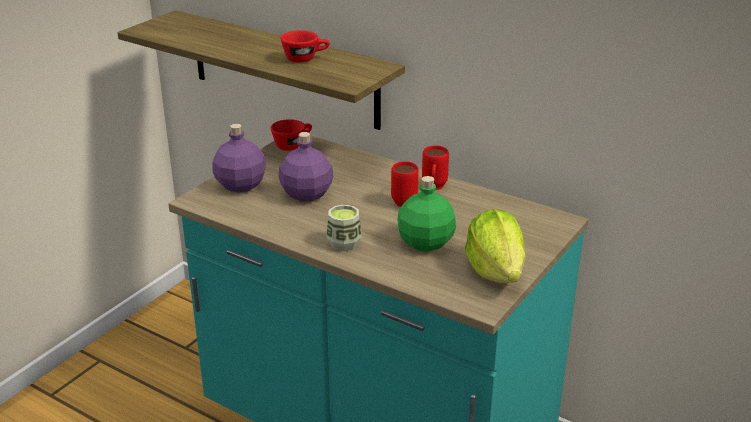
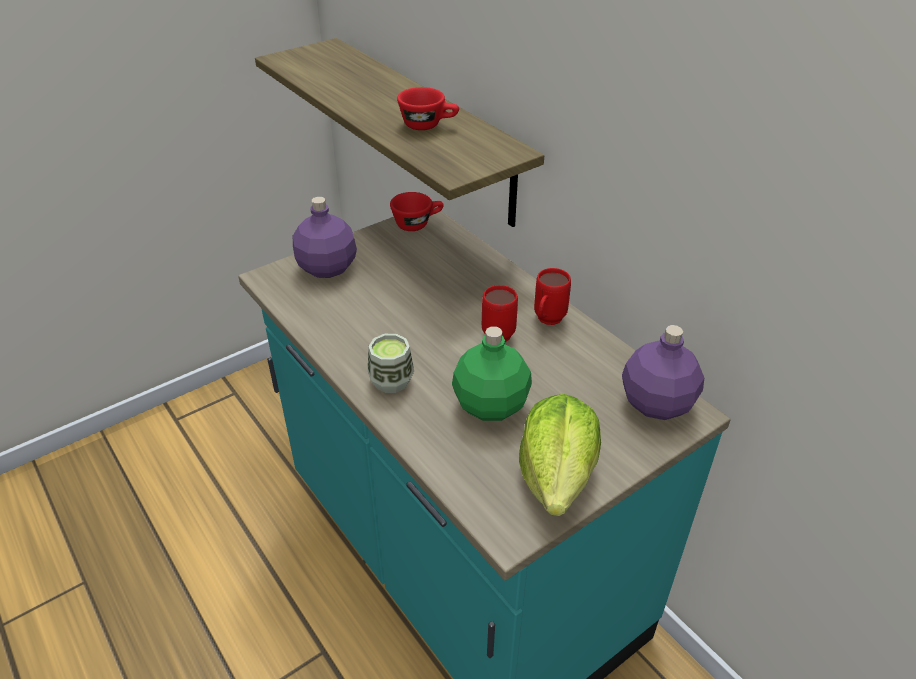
camera: 20 degrees right, 10 degrees up
(307, 194) = (391, 297): purple bottle -> purple bottle (657, 404)

